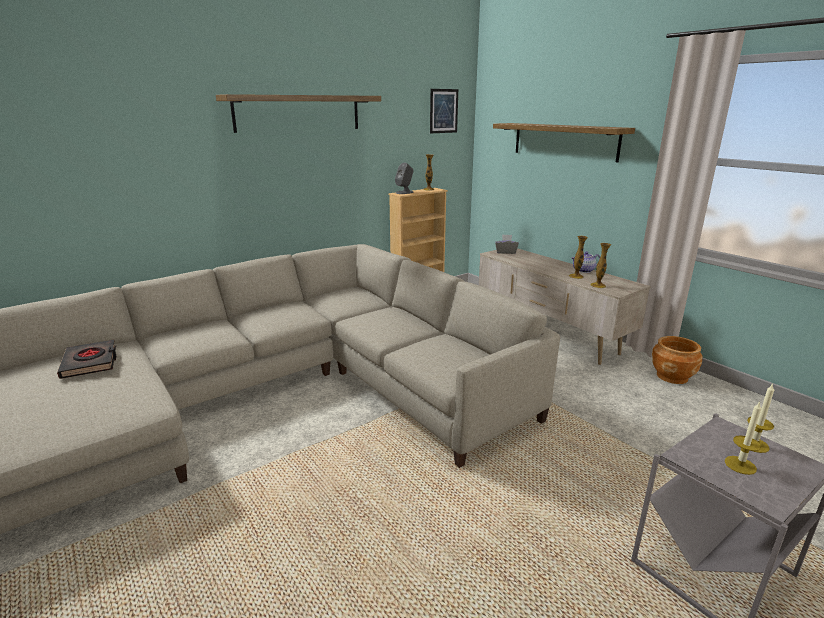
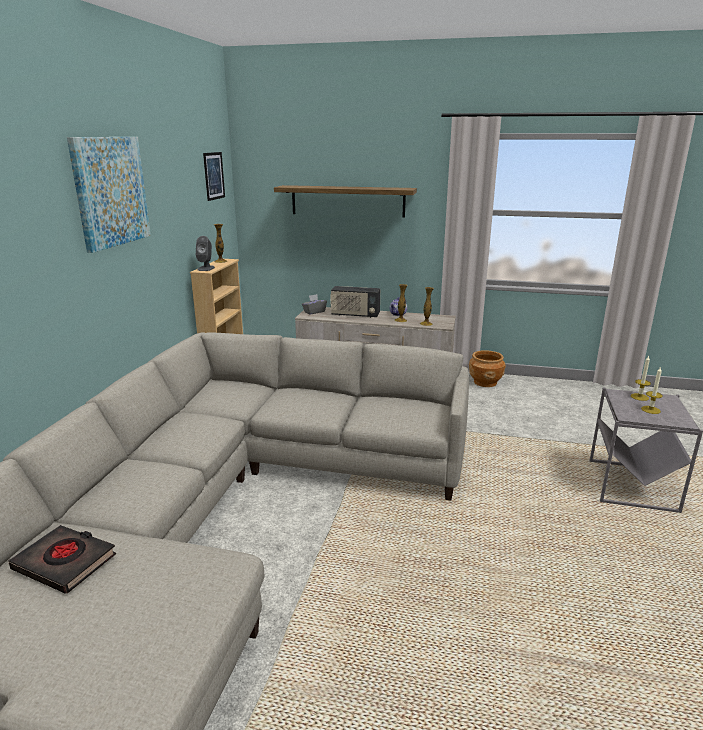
camera: 40 degrees left, 0 degrees up
(298, 113) = (110, 191): shelf -> picture
(538, 262) = (355, 315): none -> radio

